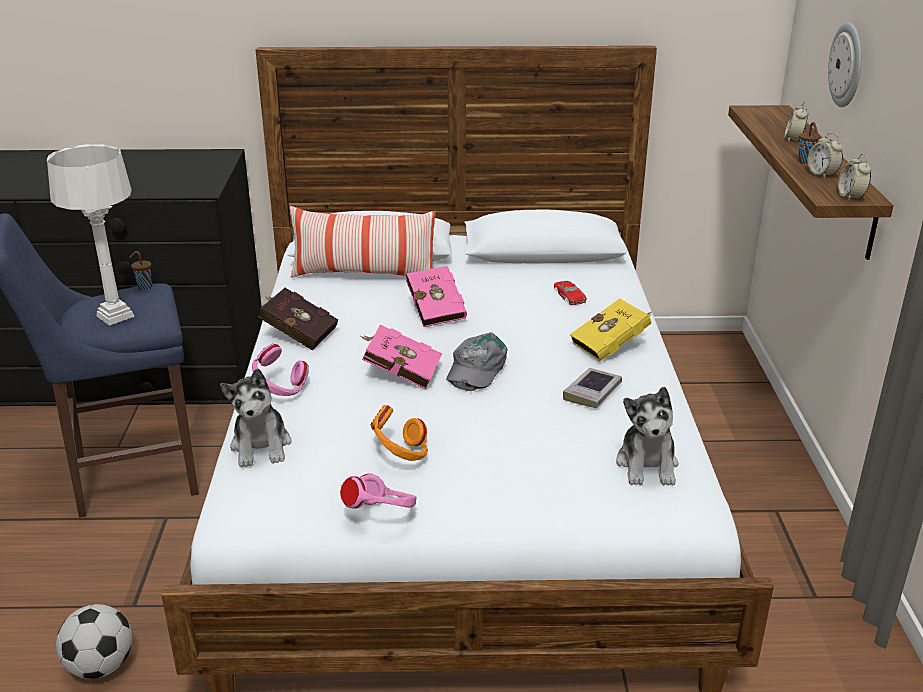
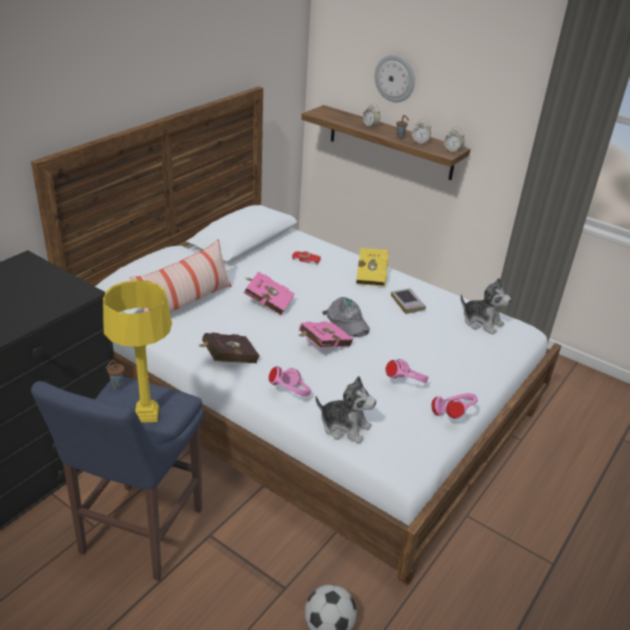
camera: 55 degrees left, 5 degrees up
(115, 316) = (146, 414): white table lamp -> yellow table lamp
(401, 455) = (406, 384): orange headphones -> pink headphones

